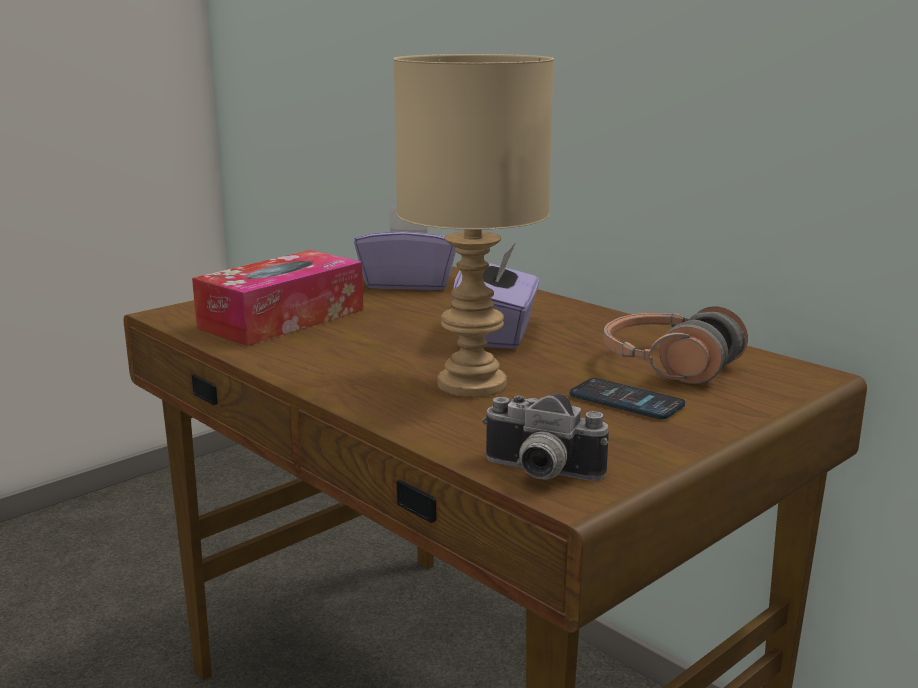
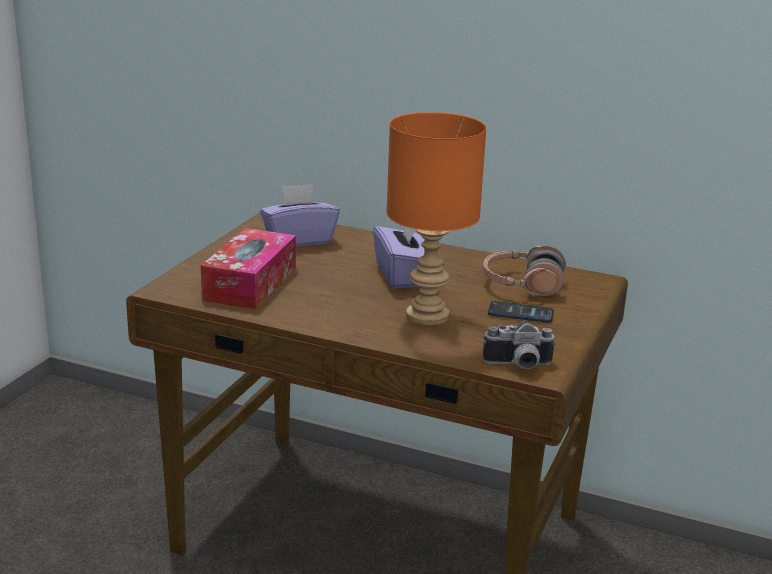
camera: 25 degrees left, 5 degrees up
(468, 384) = (425, 316): beige table lamp -> orange table lamp

